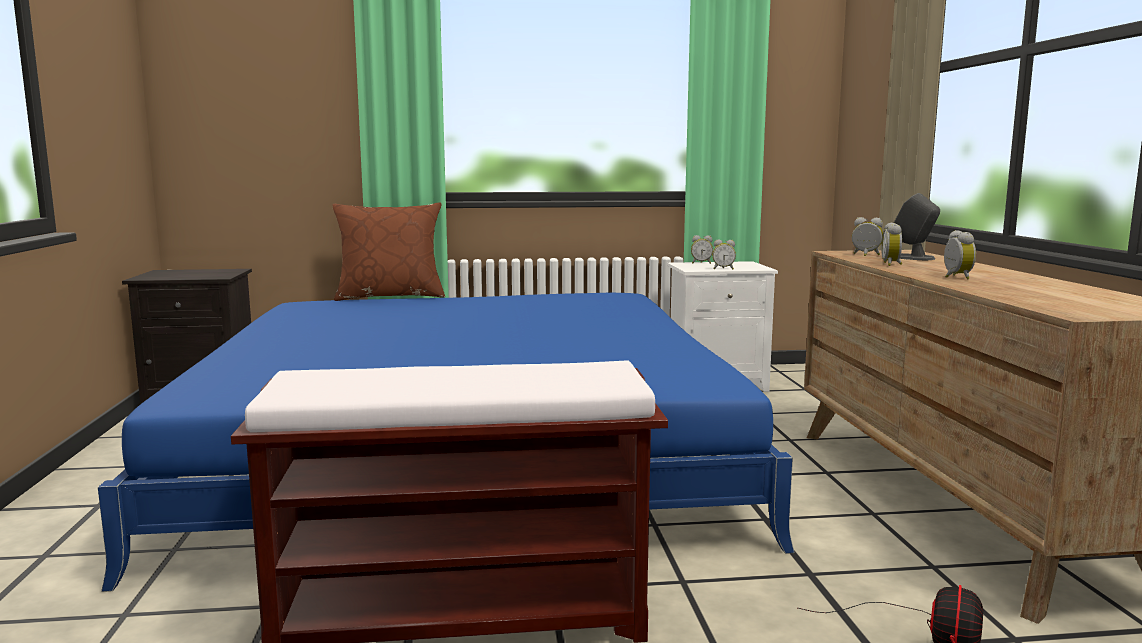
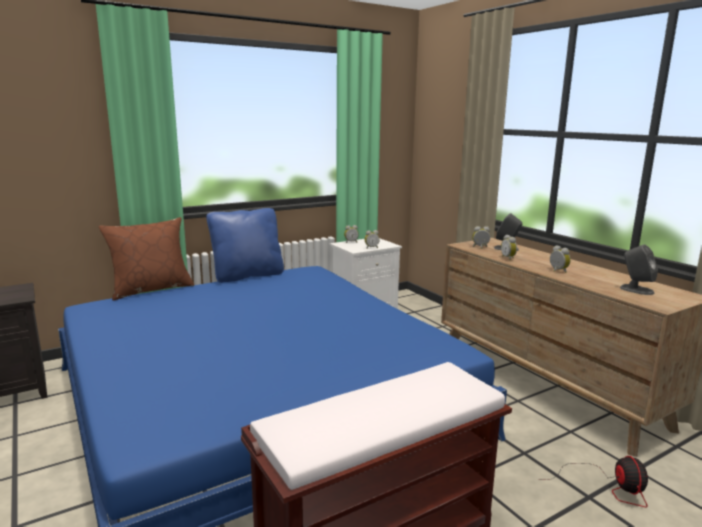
camera: 25 degrees left, 5 degrees up
(524, 293) = (247, 275): none -> blue pillow
(1073, 299) = (636, 290): none -> grey speaker

